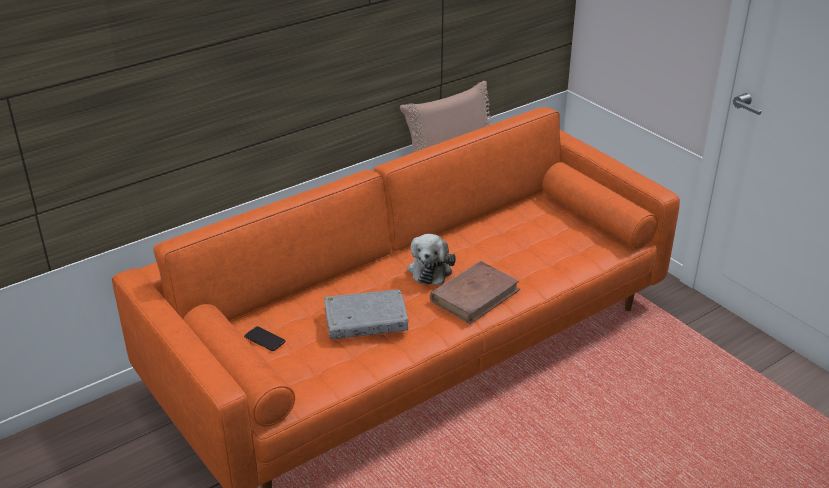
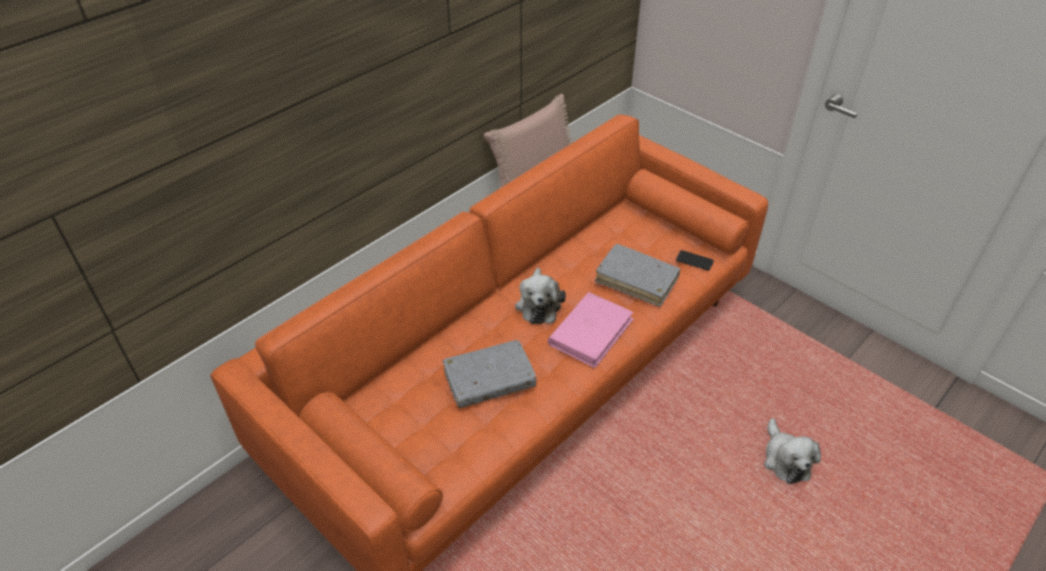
camera: 10 degrees left, 10 degrees up
(264, 339) = (389, 416): phone -> phone (694, 261)
(475, 295) = (591, 332): brown book -> pink book
(533, 259) = (636, 280): none -> grey book
(663, 451) = (785, 459): none -> plush toy

